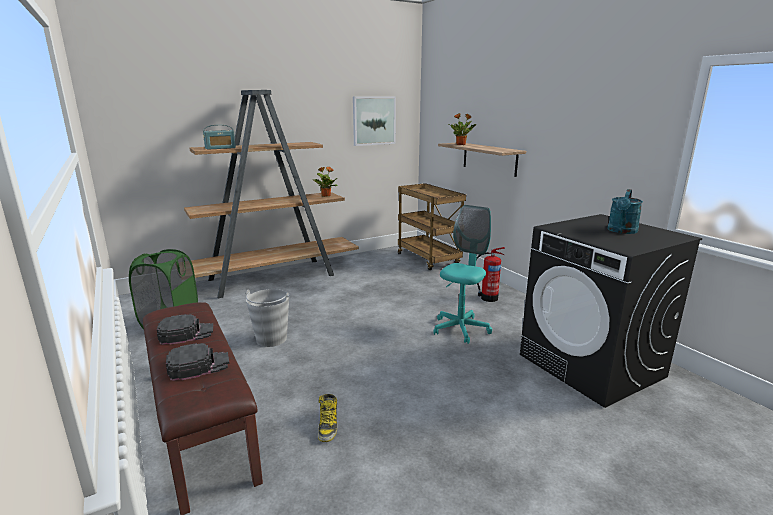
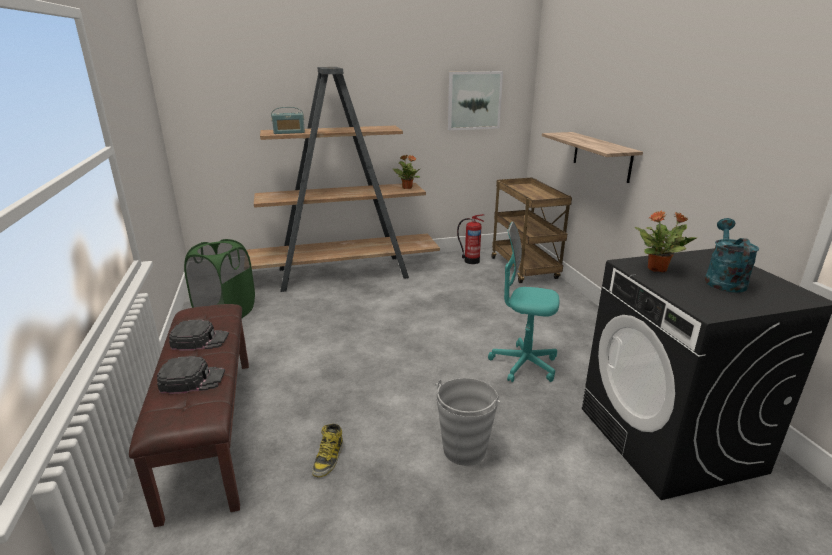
camera: 15 degrees right, 5 degrees up
(271, 339) = (313, 347): grey bucket -> grey bucket (464, 450)
(460, 329) = (523, 364): turquoise office chair -> turquoise office chair turned 120 degrees counterclockwise
(461, 144) = (568, 136): potted plant -> potted plant (658, 269)
(488, 298) = (575, 328): fire extinguisher -> fire extinguisher (470, 261)
(622, 231) = (723, 280): turquoise watering can -> turquoise watering can turned 150 degrees clockwise

